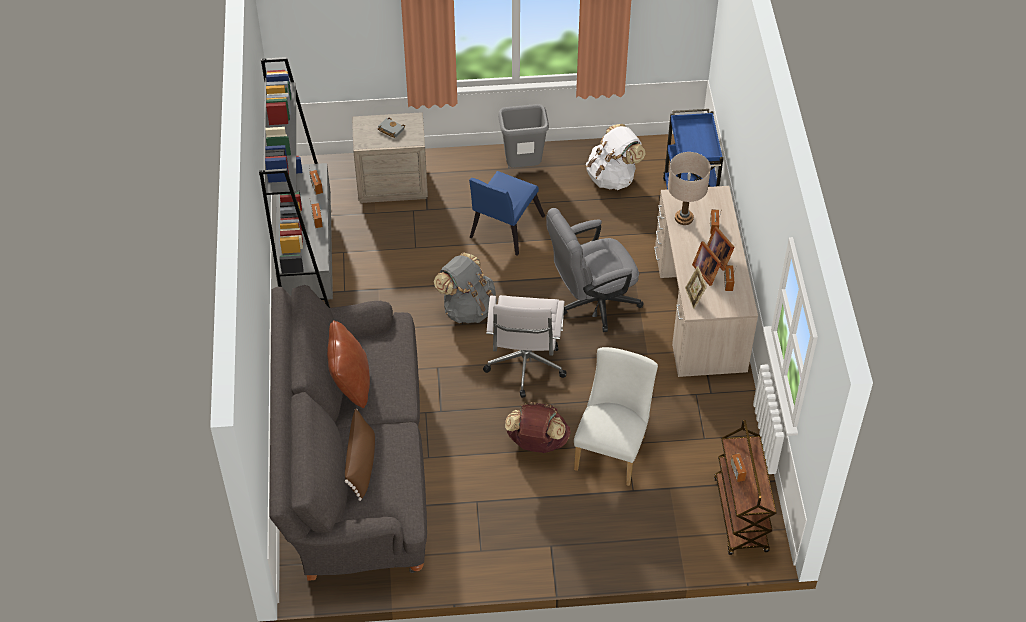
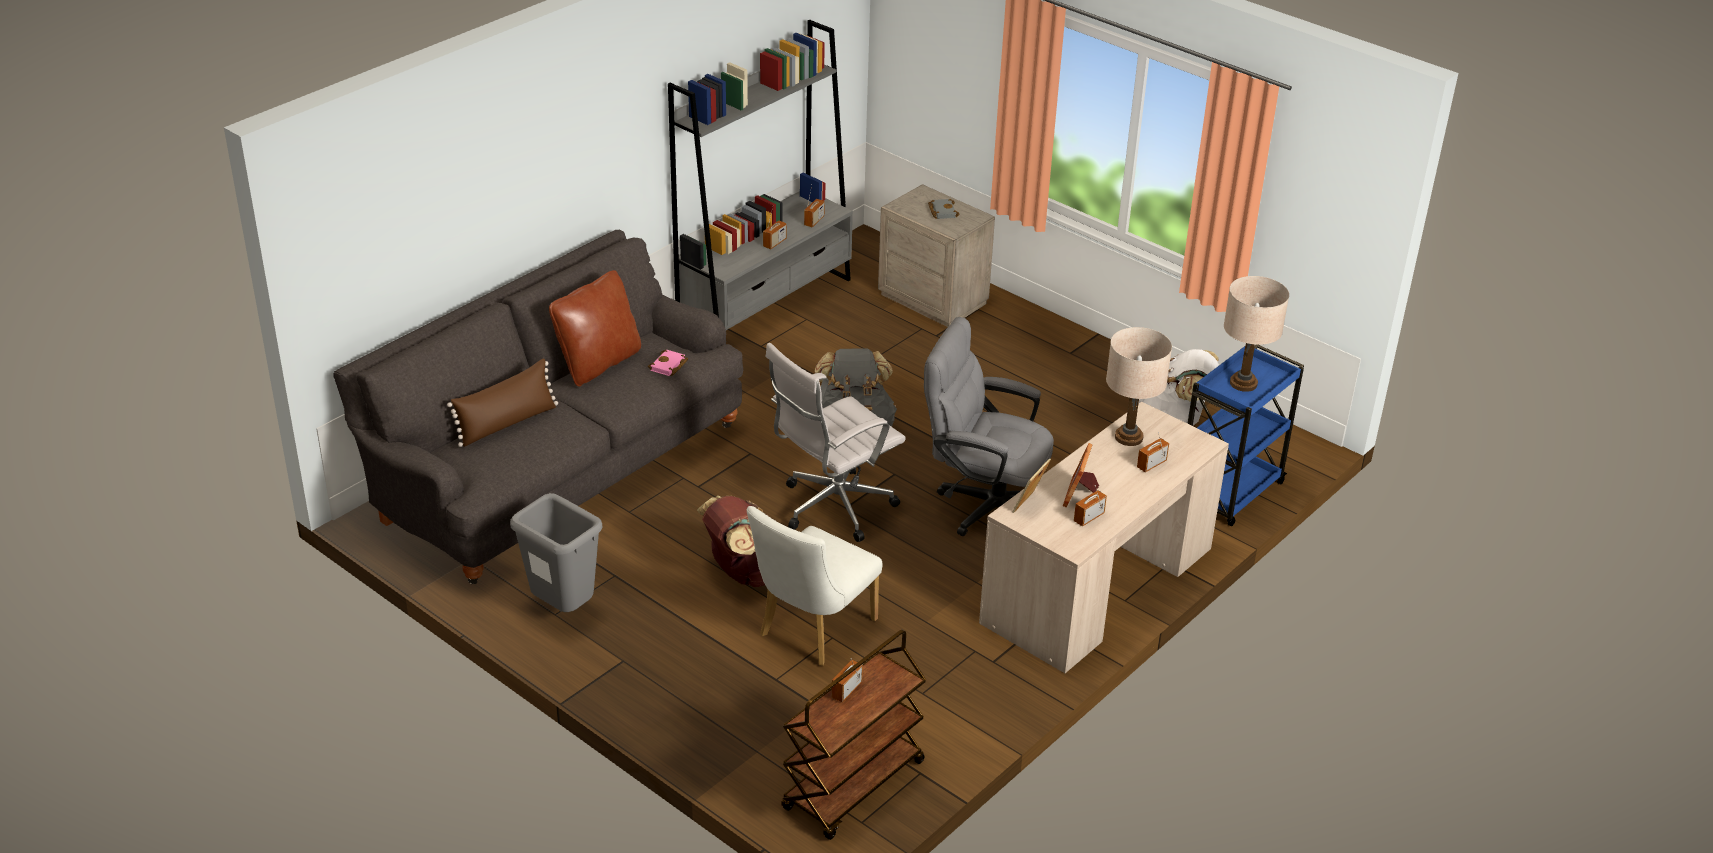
camera: 45 degrees right, 15 degrees down
(392, 354) = (669, 366): none -> pink book
(503, 230) = (987, 394): blue chair -> none
(523, 167) = (1088, 360): grey trash can -> grey trash can (564, 610)
(612, 449) = (811, 631): white chair -> white chair turned 150 degrees clockwise
(695, 142) = (1243, 383): none -> beige table lamp
(719, 256) = (1116, 491): picture frame -> none

